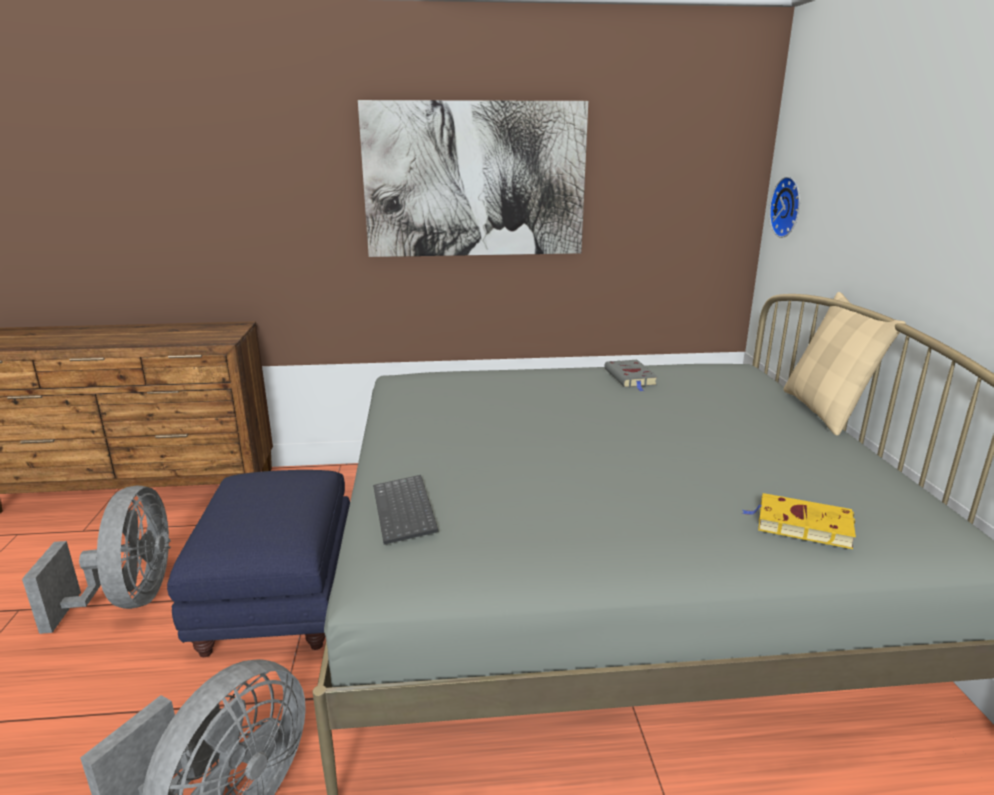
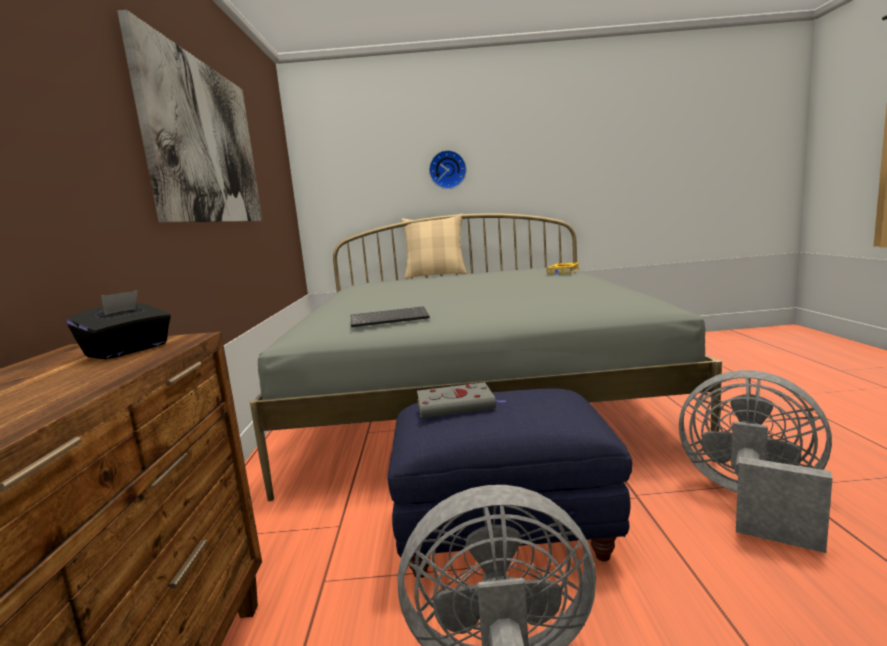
camera: 85 degrees left, 10 degrees down
(208, 336) = (128, 351): none -> black tissue box
(406, 511) = (589, 302): keyboard -> keyboard (390, 319)
(631, 378) = (370, 291): grey book -> grey book (458, 405)
(789, 207) = (327, 185): wall clock -> wall clock (447, 170)

